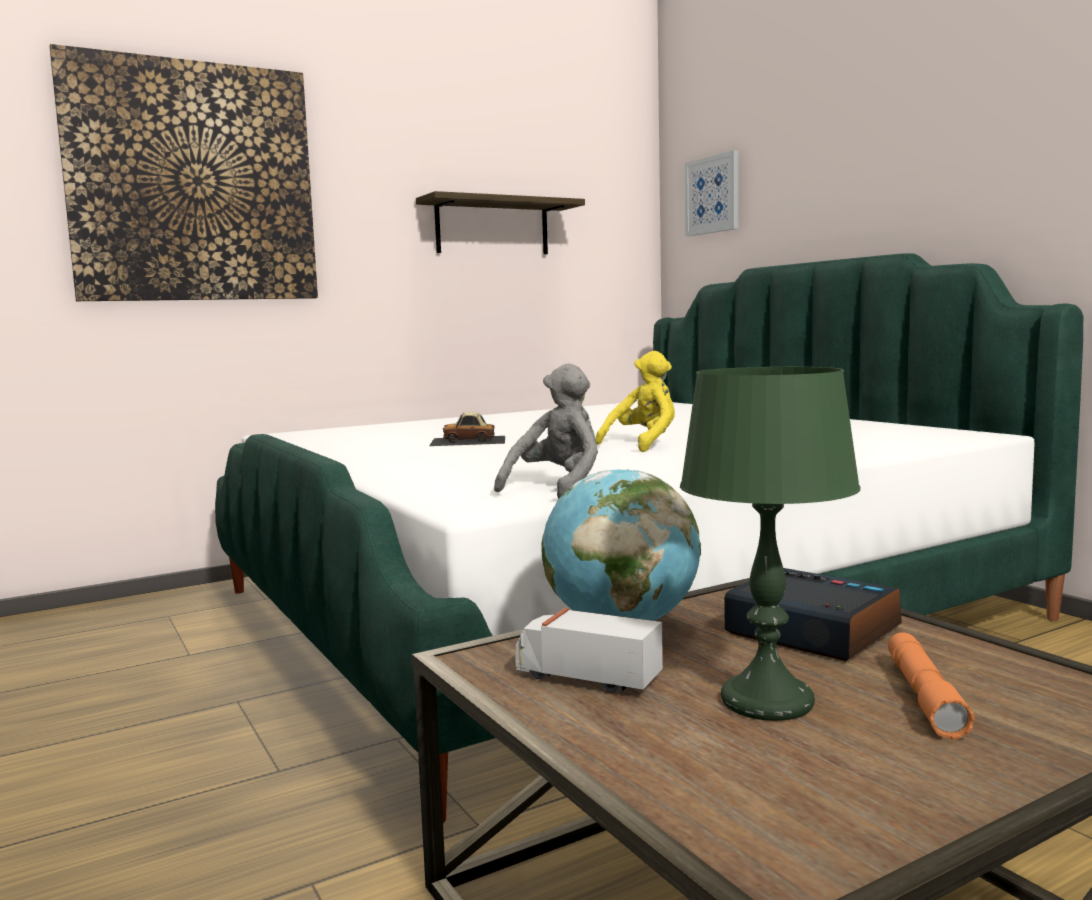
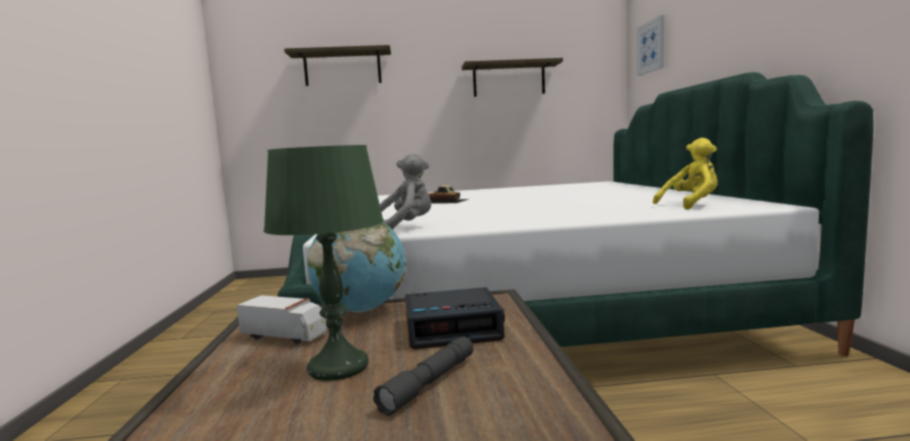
camera: 25 degrees right, 0 degrees up
(193, 182) = (342, 68): picture -> shelf
(586, 678) = (285, 336): toy truck -> toy truck turned 150 degrees clockwise
(643, 444) = (525, 206): yellow plush toy -> yellow plush toy (691, 205)
(810, 631) = (453, 328): alarm clock -> alarm clock turned 105 degrees clockwise
(924, 696) = (430, 383): orange flashlight -> grey flashlight

